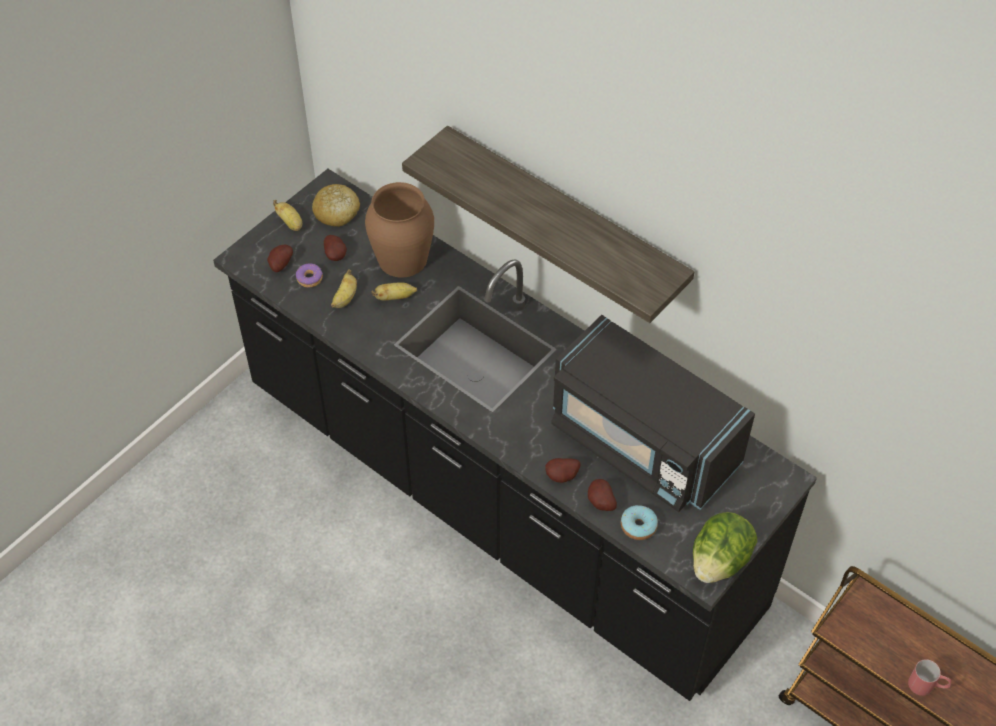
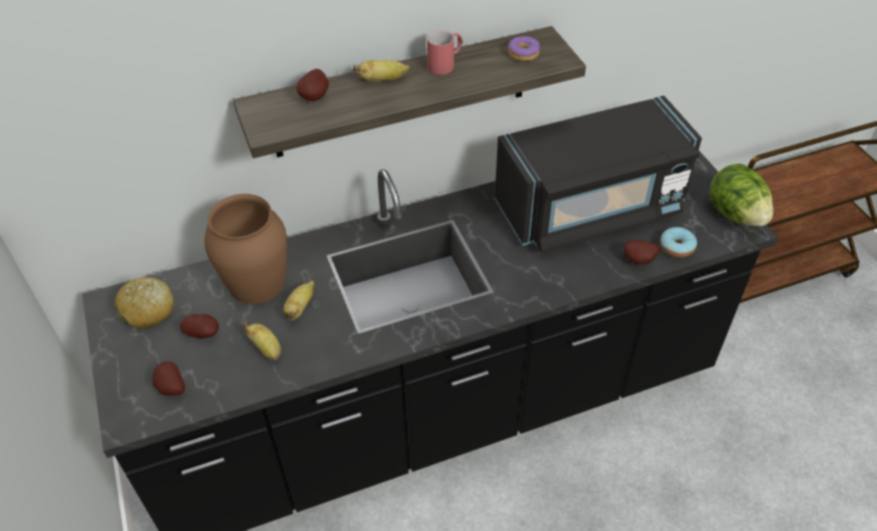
camera: 60 degrees left, 5 degrees down
(291, 223) = (123, 355): banana -> banana (382, 80)
(310, 278) = (214, 368): donut -> donut (523, 53)
(562, 477) = (597, 274): potato -> potato (316, 97)
(927, 686) = (829, 190): red mug -> red mug (446, 64)

